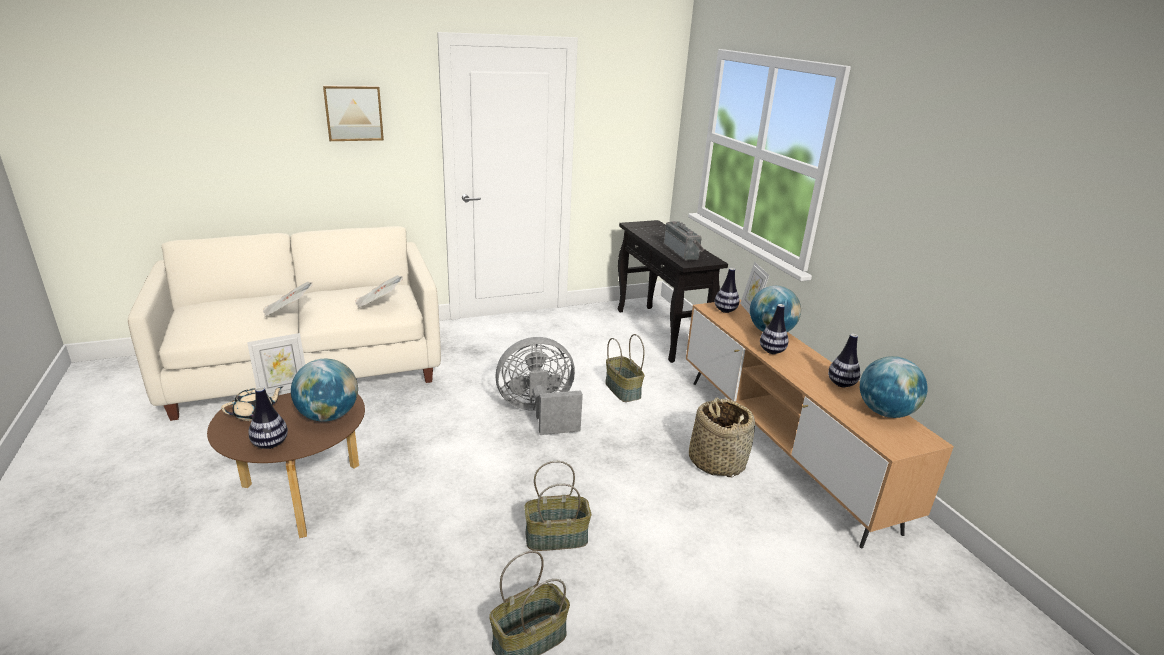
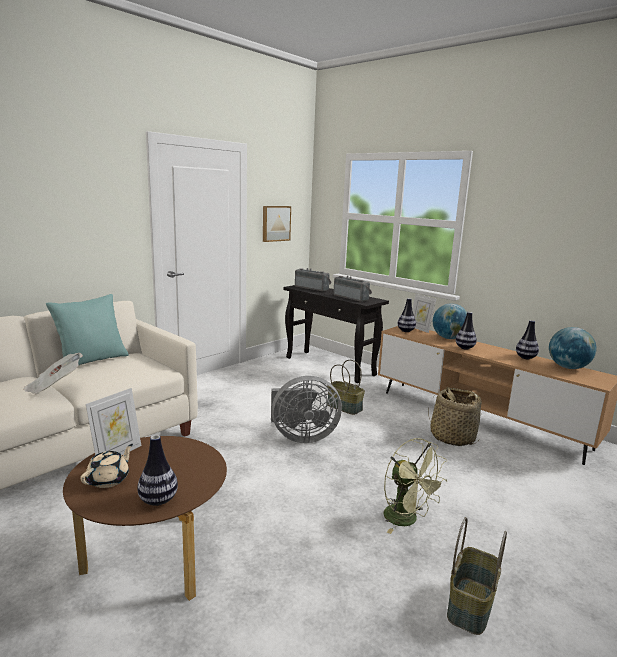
camera: 25 degrees left, 10 degrees down
(329, 416) = (189, 462): globe -> none
(349, 288) = (92, 361): none -> turquoise pillow
(353, 113) = (75, 199): picture -> picture (275, 223)
(378, 304) = (138, 367): newspaper -> none
(539, 413) = (301, 436): grey fan -> grey fan turned 150 degrees counterclockwise
(557, 537) = (407, 520): basket -> green fan
(653, 229) = (312, 288): none -> radio

